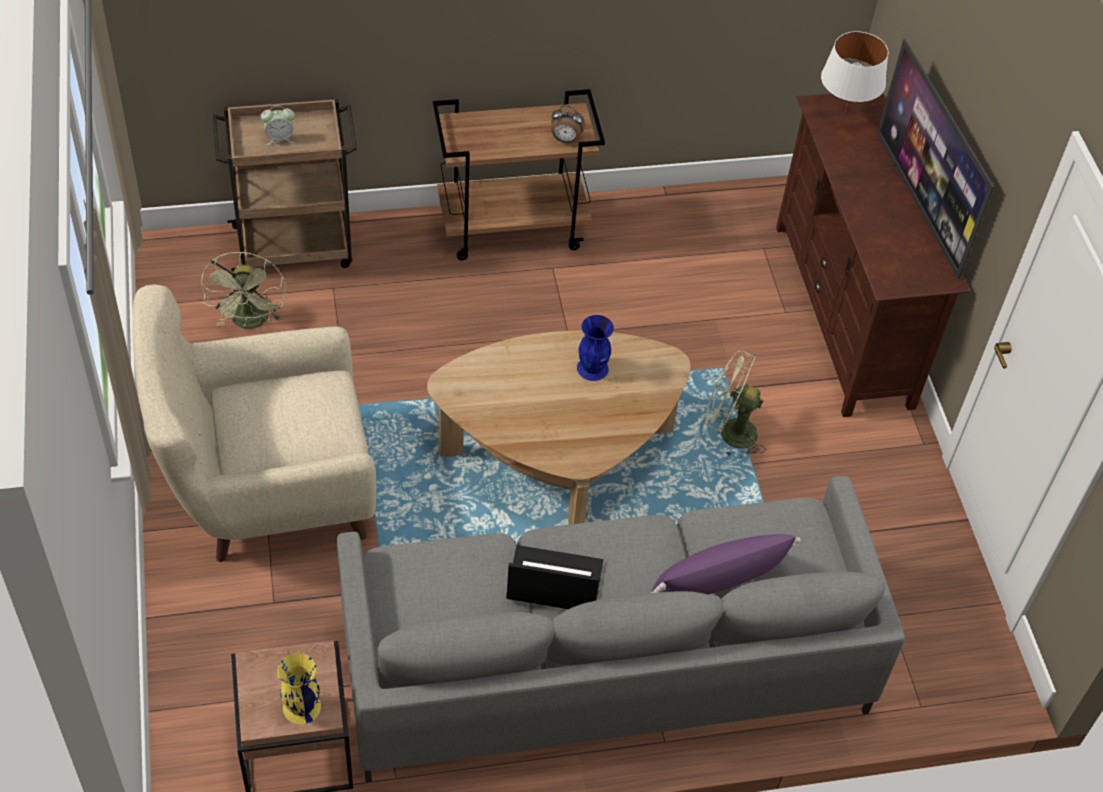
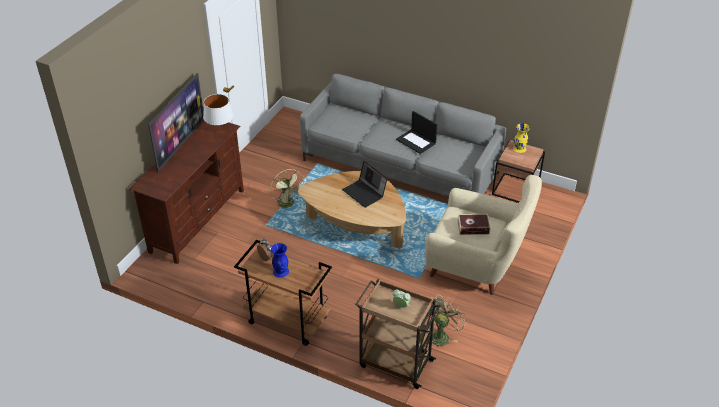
camera: 140 degrees left, 10 degrees down
(276, 412) = (473, 227): none -> book
(555, 412) = (365, 193): none -> laptop
(593, 368) = (337, 200): blue vase -> blue vase (280, 271)
(717, 582) = (365, 121): purple pillow -> none
(845, 112) = (156, 186): white table lamp -> white table lamp (220, 132)

